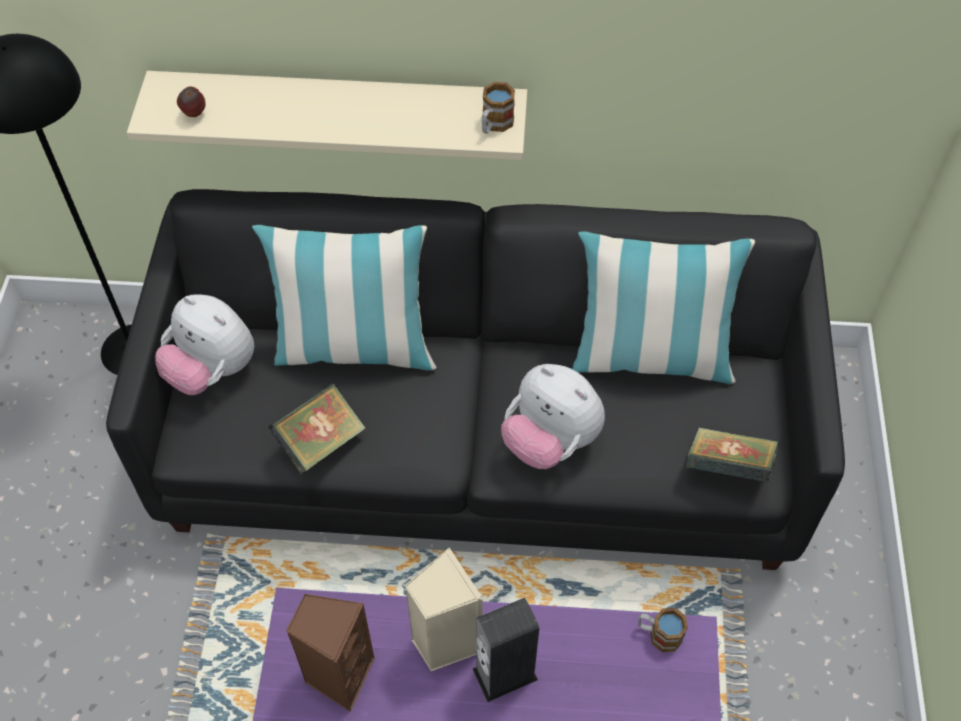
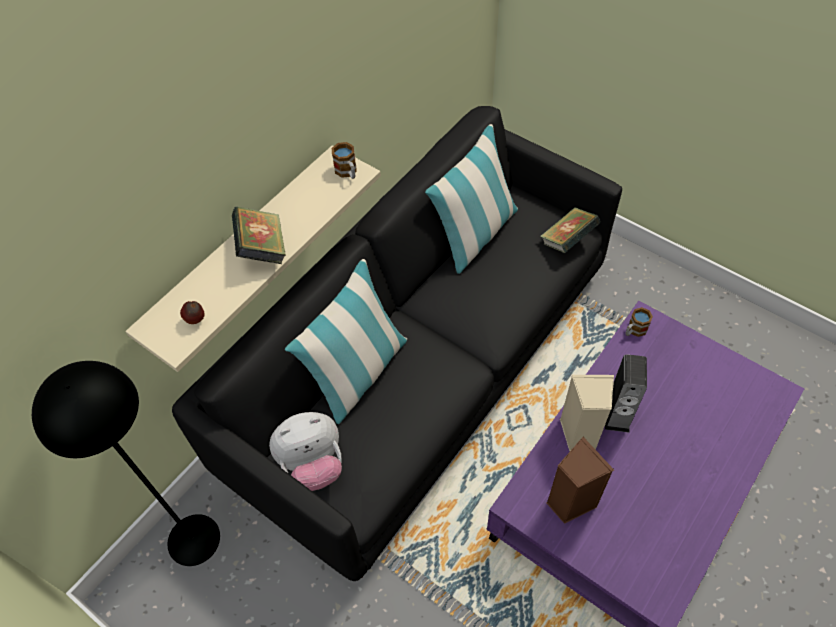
camera: 55 degrees left, 0 degrees up
(320, 442) = (415, 426): book -> book (262, 248)
(550, 441) = (496, 308): plush toy -> none

